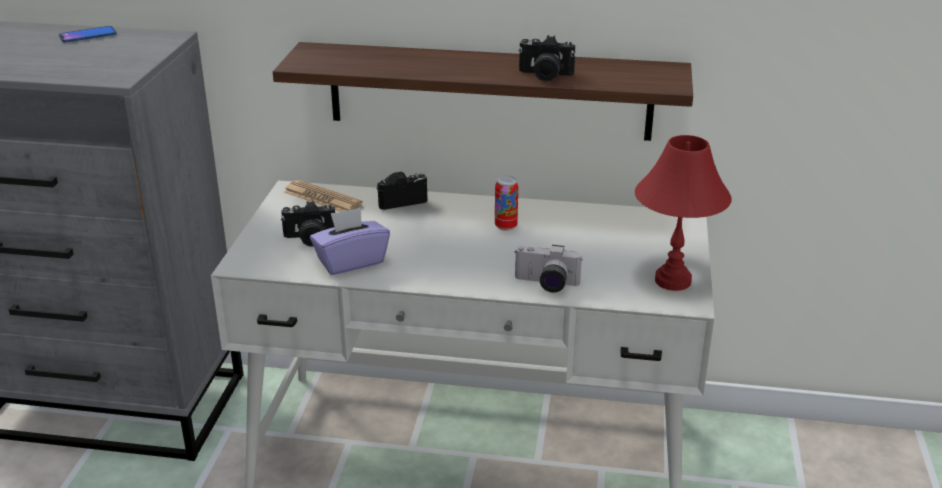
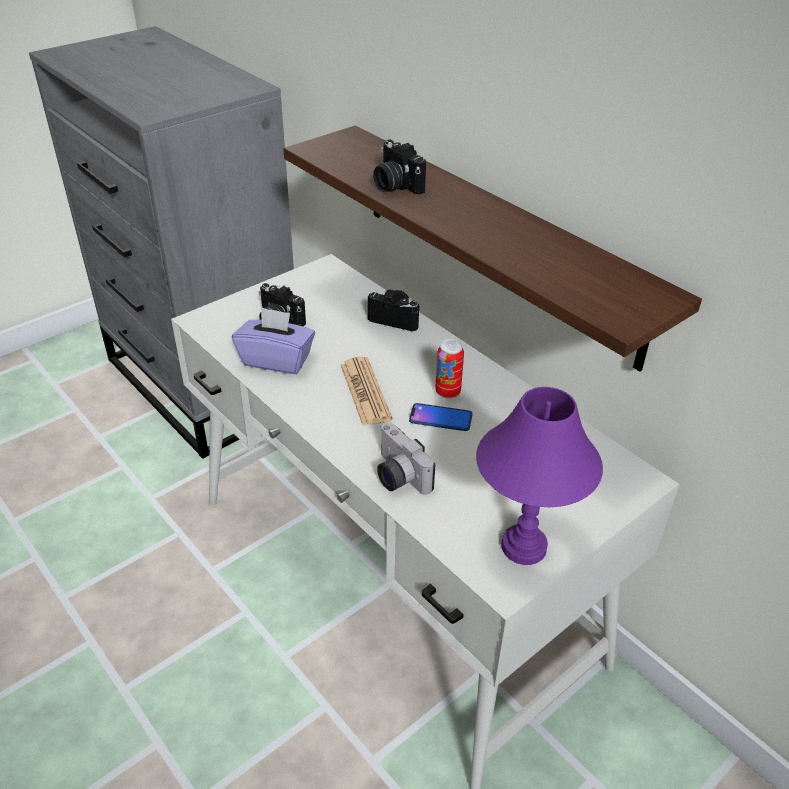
camera: 40 degrees right, 10 degrees up
(88, 35) = (201, 67): phone -> phone (440, 418)
(322, 198) = (339, 286): newspaper -> newspaper (365, 392)
(544, 75) = (504, 248): camera -> camera (395, 185)
(672, 281) = (523, 547): red table lamp -> purple table lamp

